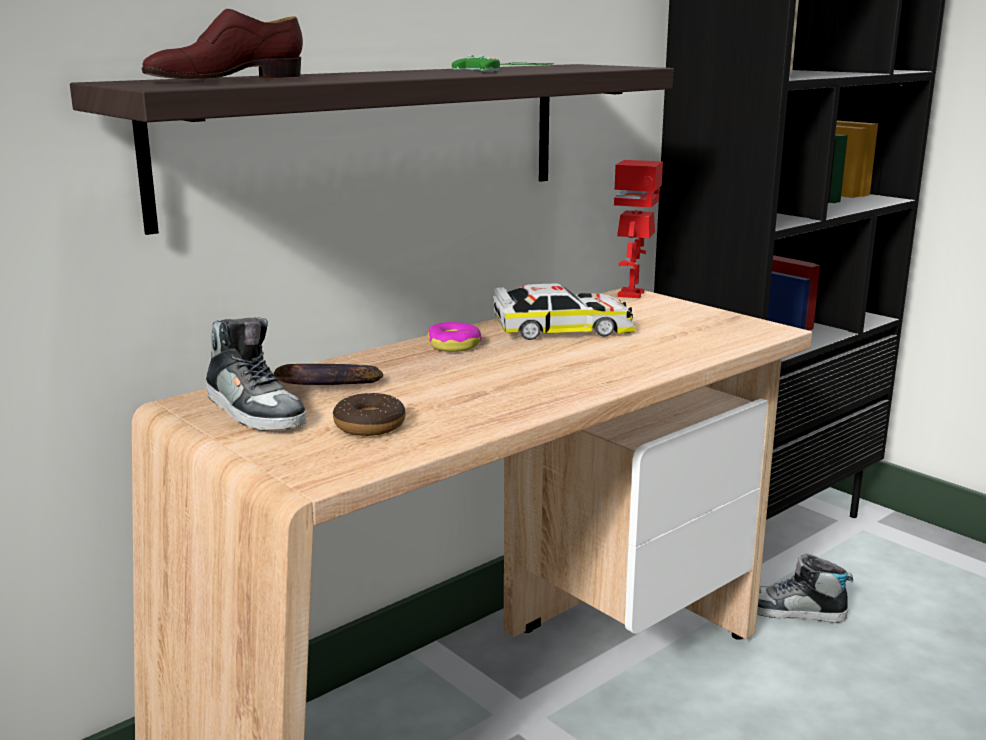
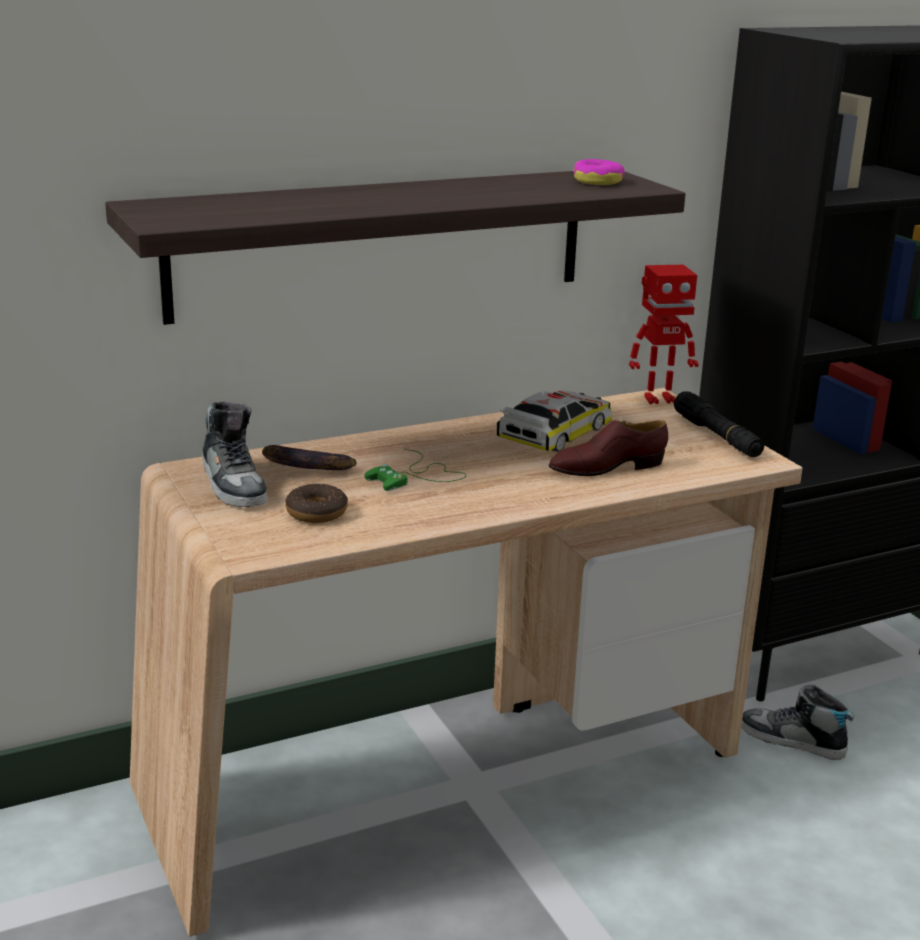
camera: 15 degrees right, 5 degrees up
(226, 80) = (228, 207): brown shoe -> brown shoe (606, 467)
(454, 345) = (442, 439): donut -> donut (598, 181)
(503, 70) = (503, 191): green game controller -> green game controller (417, 477)
(563, 329) = (556, 433): toy car -> toy car turned 60 degrees counterclockwise
(632, 294) = (658, 399): toy robot -> toy robot turned 135 degrees counterclockwise
(713, 316) = (717, 436): none -> black flashlight

